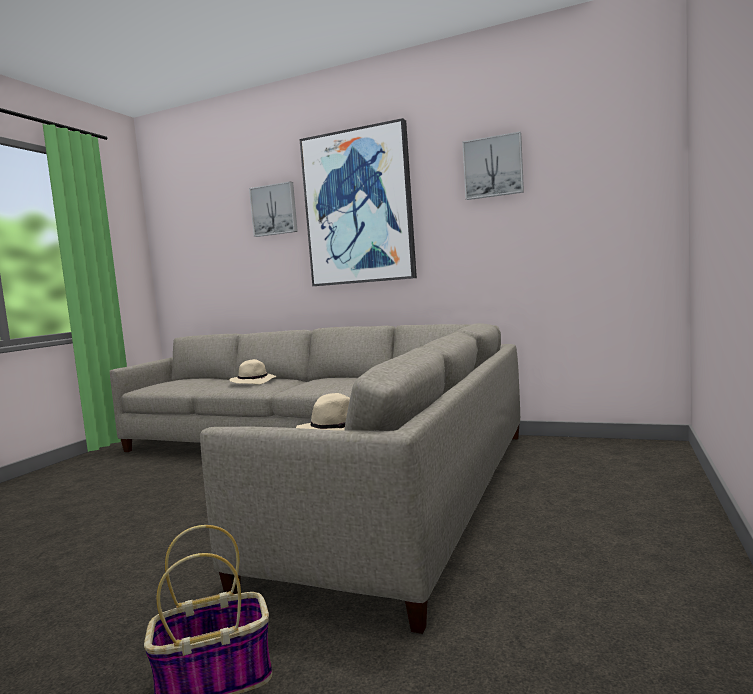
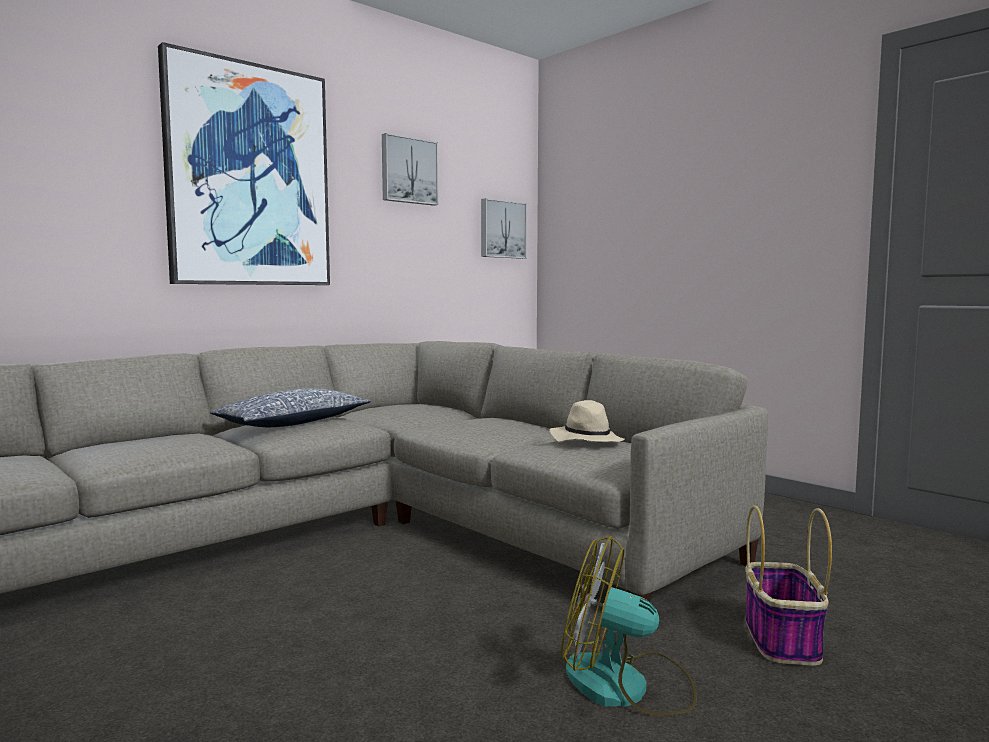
camera: 65 degrees left, 0 degrees up
(115, 613) = (626, 686): none -> fan
(254, 381) = (162, 442): beige hat -> none
(274, 210) = (87, 141): picture -> picture (502, 229)
(328, 381) = (293, 423): none -> pillow

